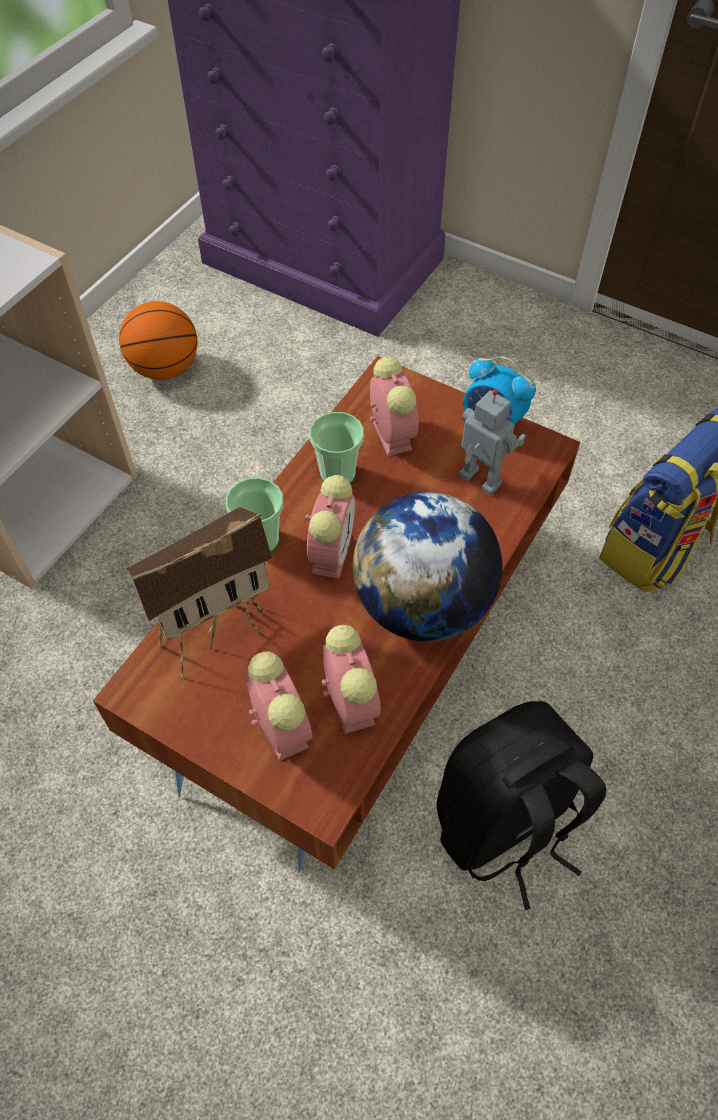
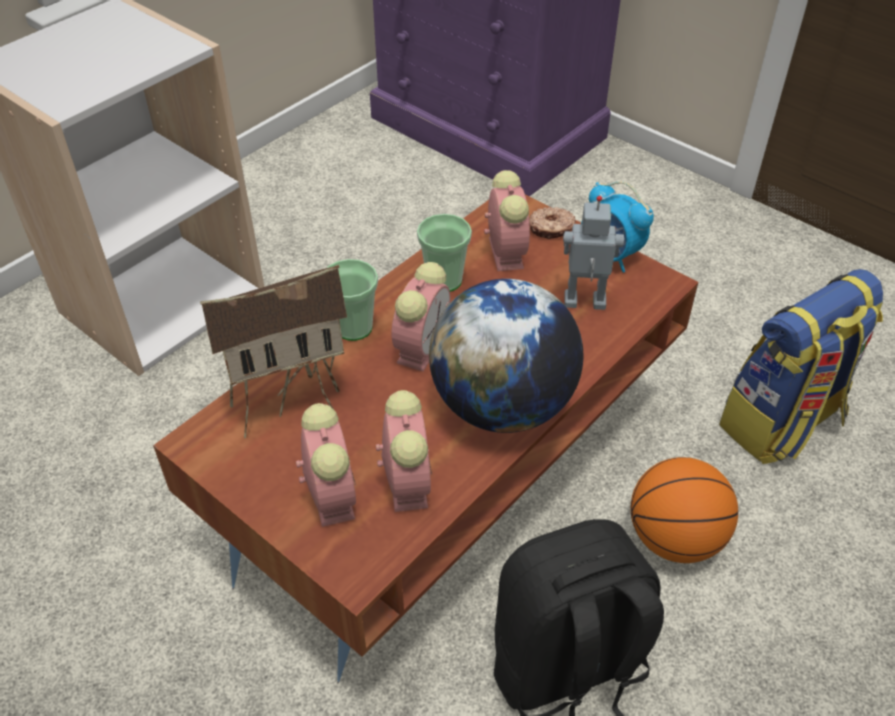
camera: 10 degrees right, 10 degrees down
(165, 368) = (314, 202): basketball -> basketball (674, 538)
(430, 401) = (551, 229): none -> donut
(478, 481) = (584, 304): toy robot -> toy robot turned 45 degrees counterclockwise

